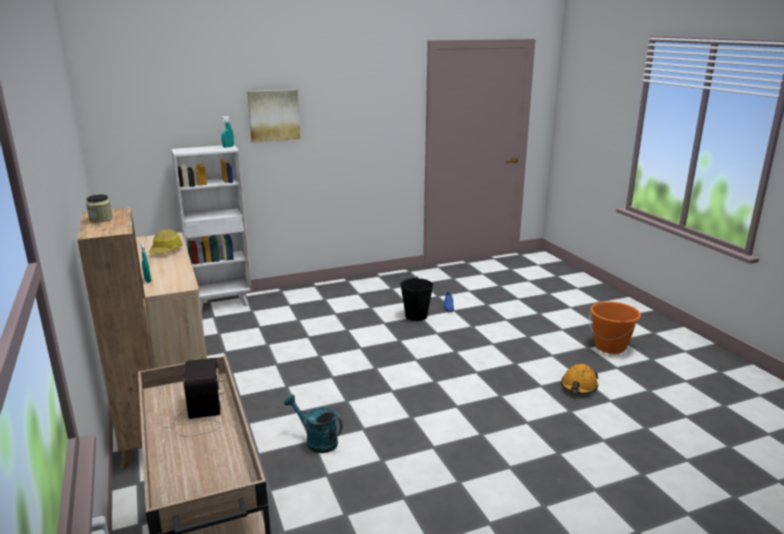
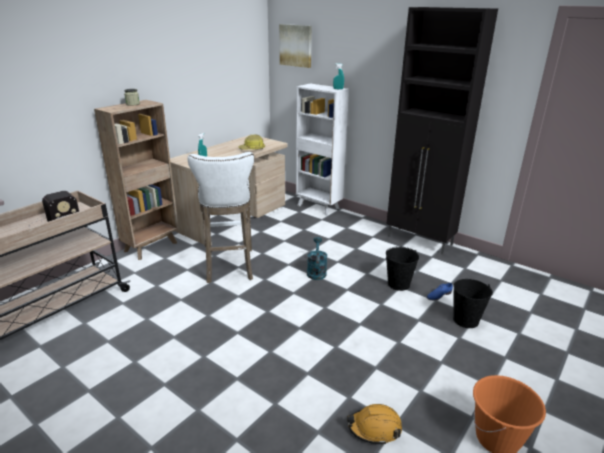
camera: 60 degrees right, 5 degrees up
(273, 115) = (382, 69): picture -> picture (296, 45)
(280, 392) = (229, 267): none -> white stool
(316, 441) = (182, 301): turquoise watering can -> turquoise watering can (316, 271)
(361, 283) = (420, 241): none -> black cabinet
(488, 309) = (465, 320): none -> black bucket

